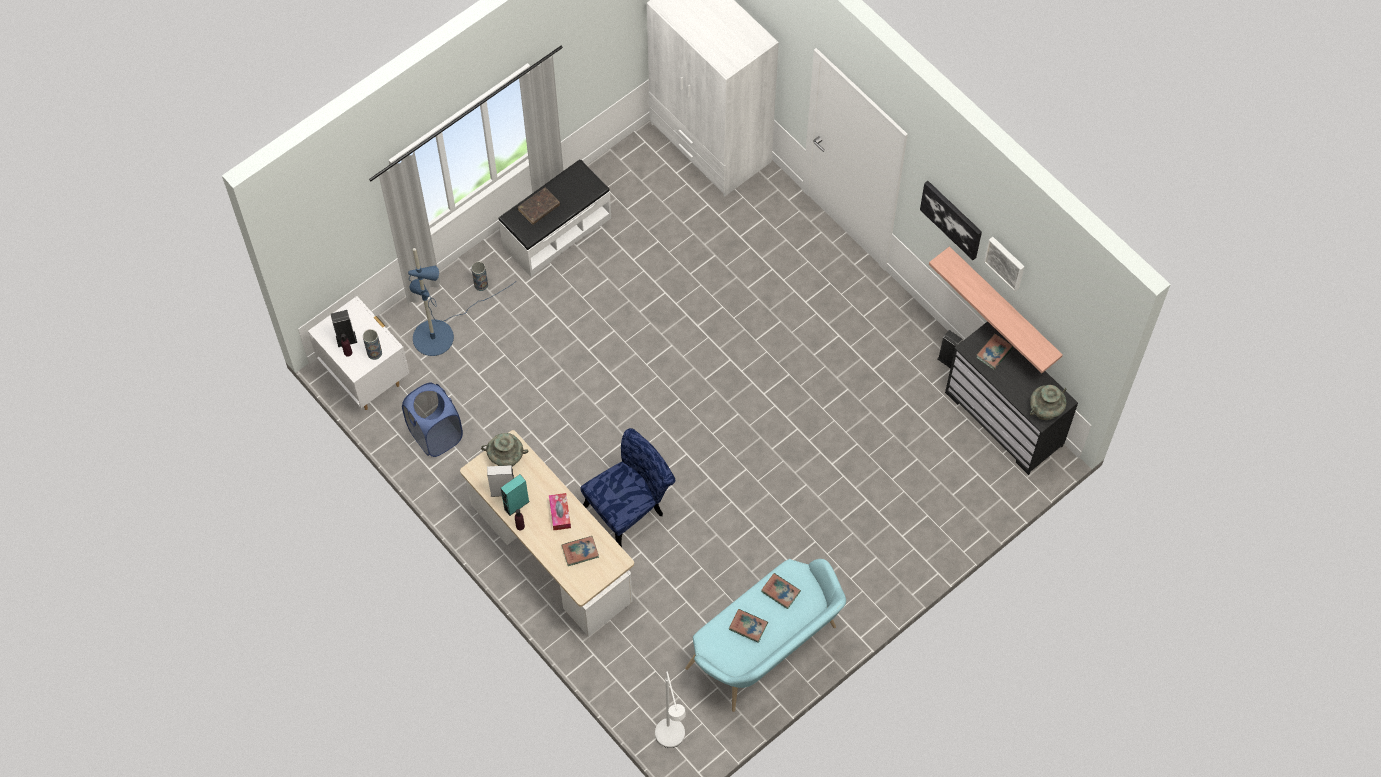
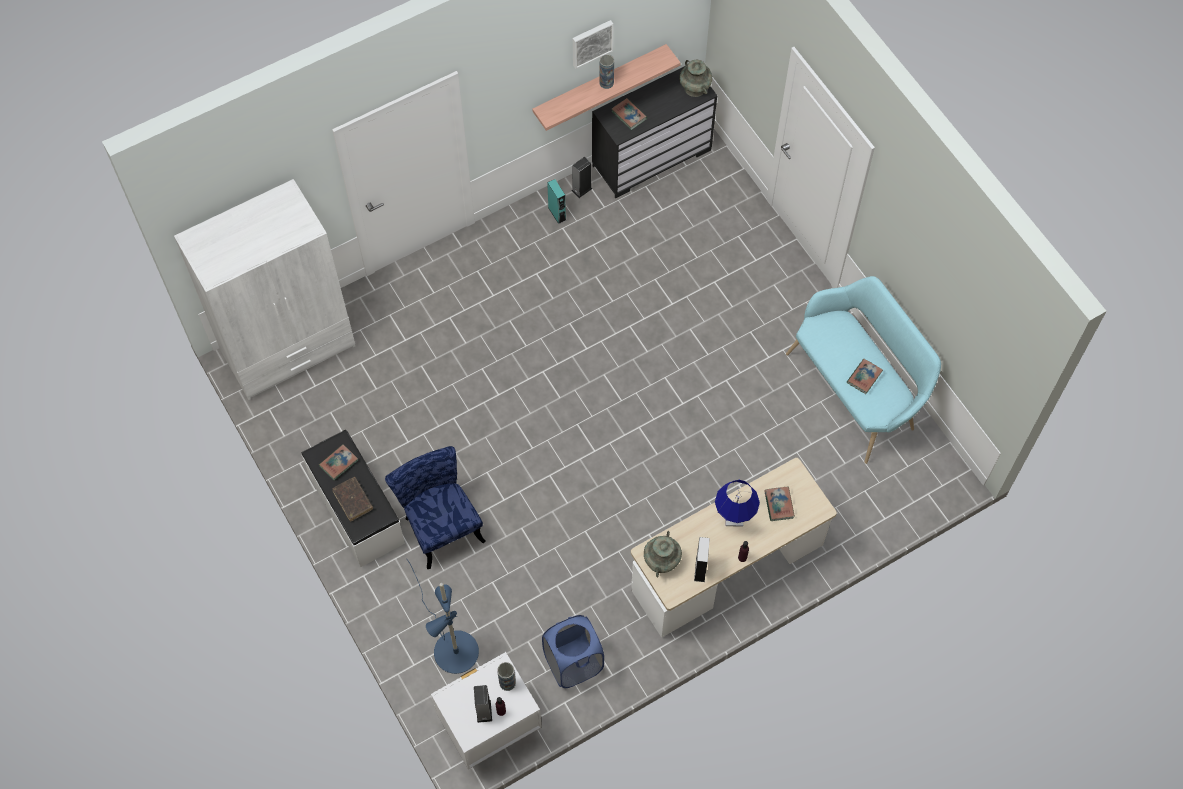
camera: 80 degrees left, 0 degrees up
(481, 284) = (402, 594): vase -> vase (606, 82)
(516, 505) = (718, 558): turquoise speaker -> turquoise speaker (557, 214)
(560, 514) = (734, 518): tissue box -> blue table lamp
(630, 508) = (690, 487): blue chair -> blue chair (440, 524)
(672, 741) = (938, 487): white floor lamp -> none
(780, 592) = (832, 344): book -> book (338, 463)
(952, 219) = (527, 80): picture -> none

